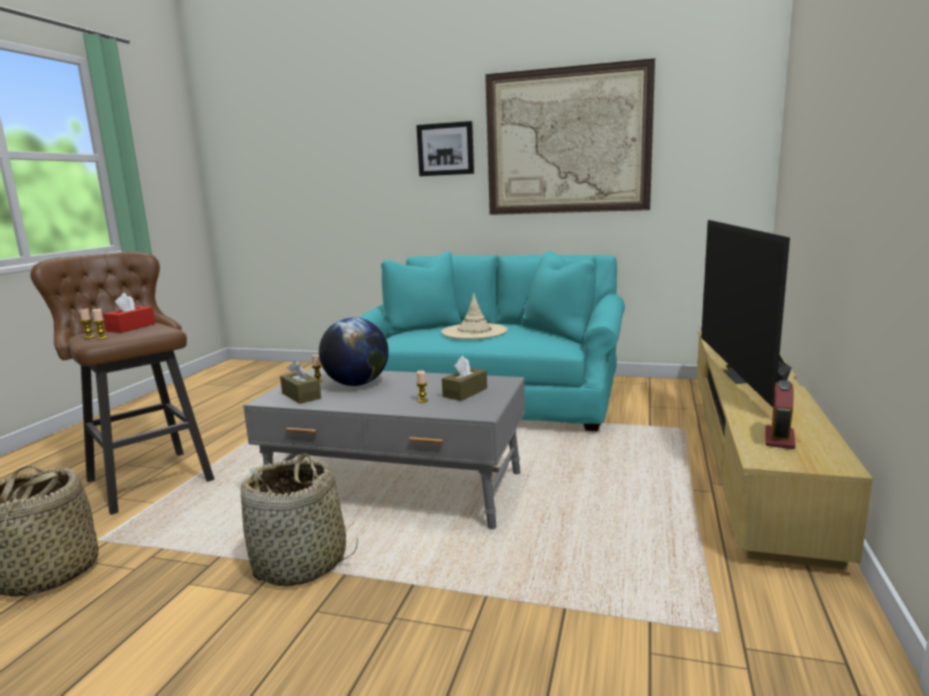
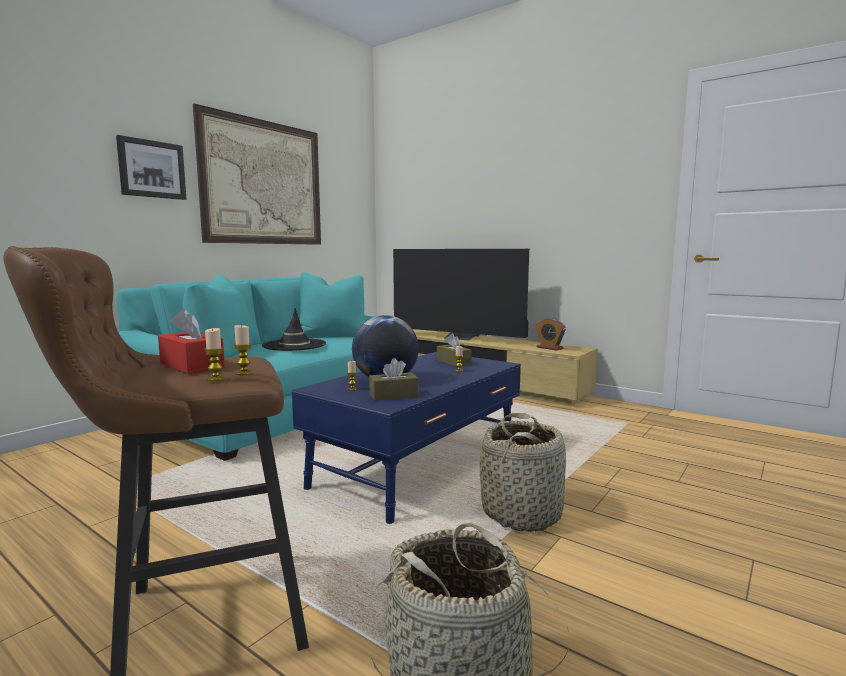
camera: 70 degrees left, 5 degrees down
(398, 487) = (419, 465): grey coffee table -> blue coffee table
(474, 332) = (294, 345): beige hat -> black hat

